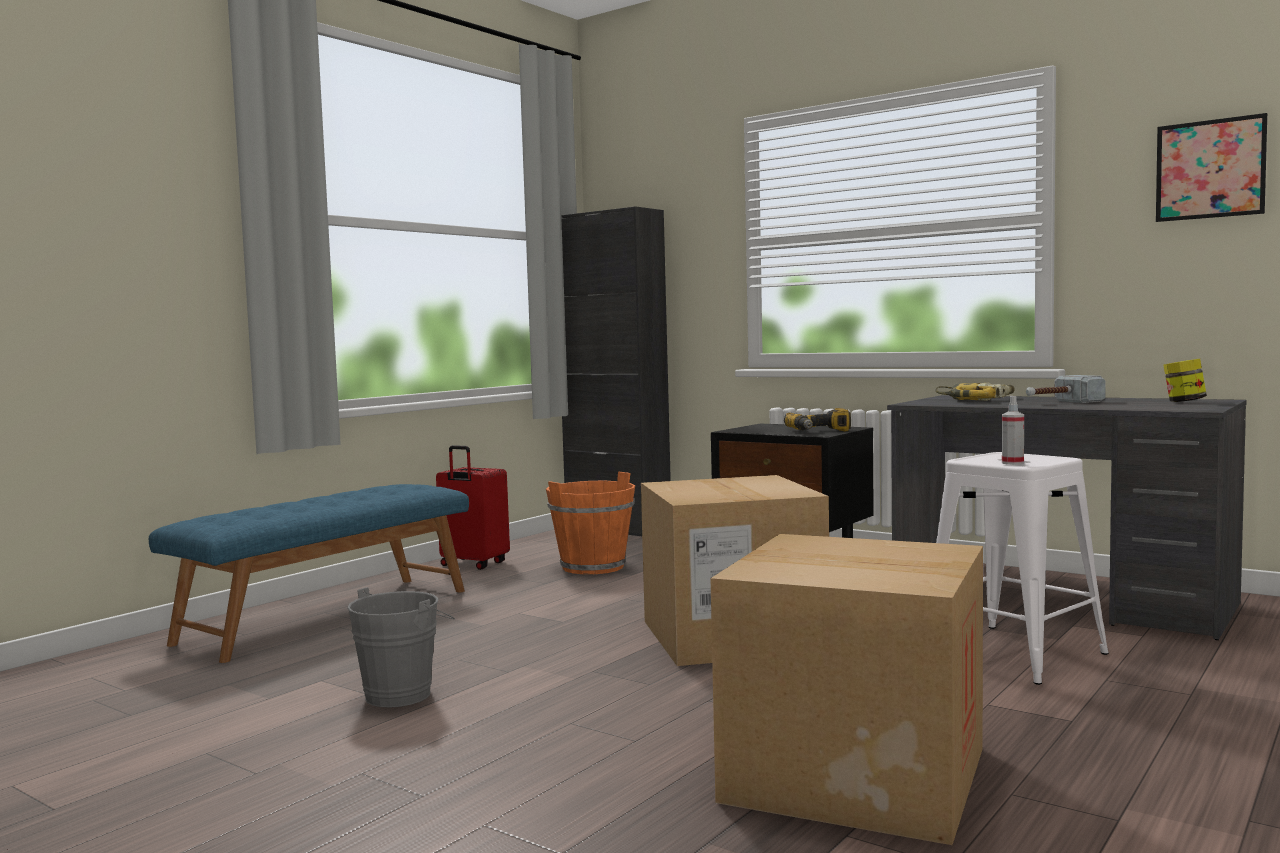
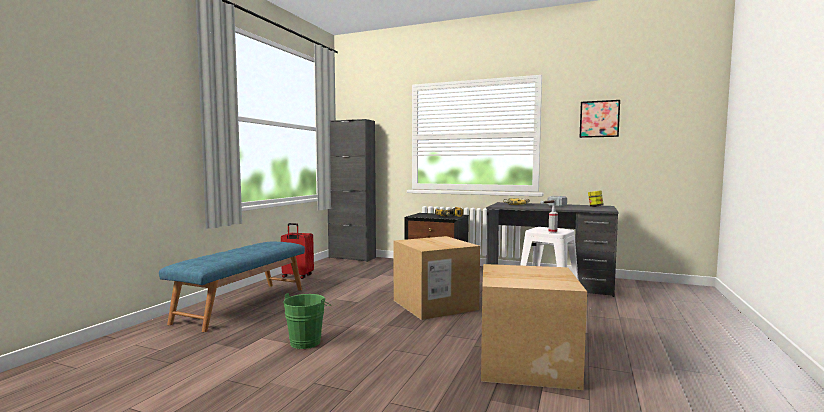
camera: 15 degrees left, 0 degrees up
(404, 693) = (307, 341): grey bucket -> green bucket
(593, 567) = (353, 276): orange bucket -> none

